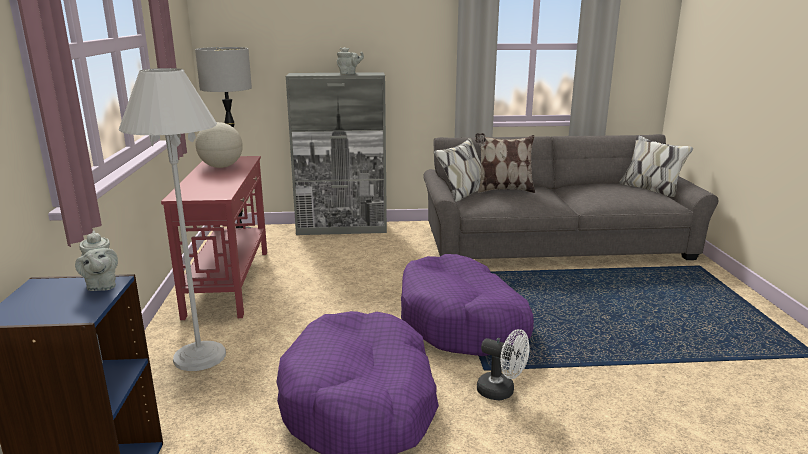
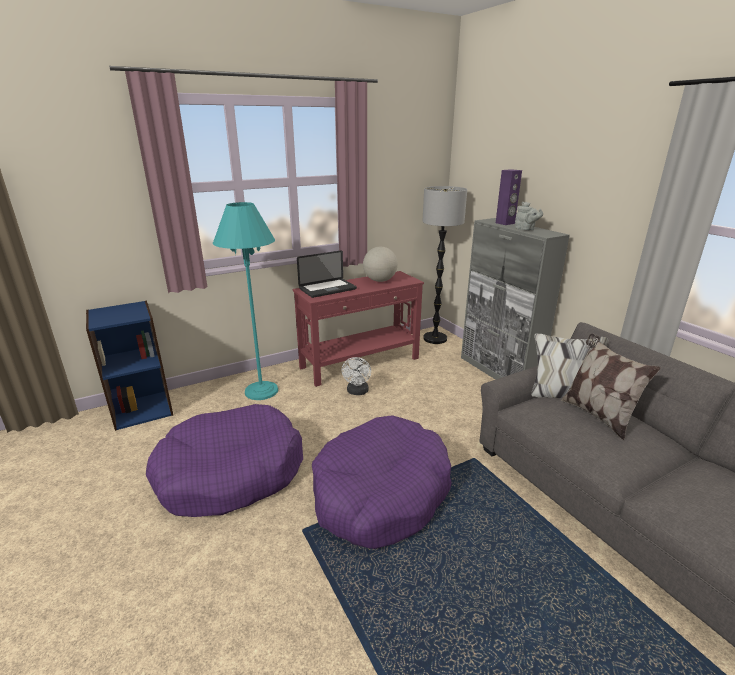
camera: 65 degrees right, 5 degrees up
(101, 286) = (134, 316): grey teapot -> none
(199, 356) = (261, 391): white floor lamp -> turquoise floor lamp
(201, 187) = (327, 289): none -> laptop
(317, 74) = (505, 223): none -> purple speaker
(501, 392) = (271, 551): white fan -> white fan (357, 392)

